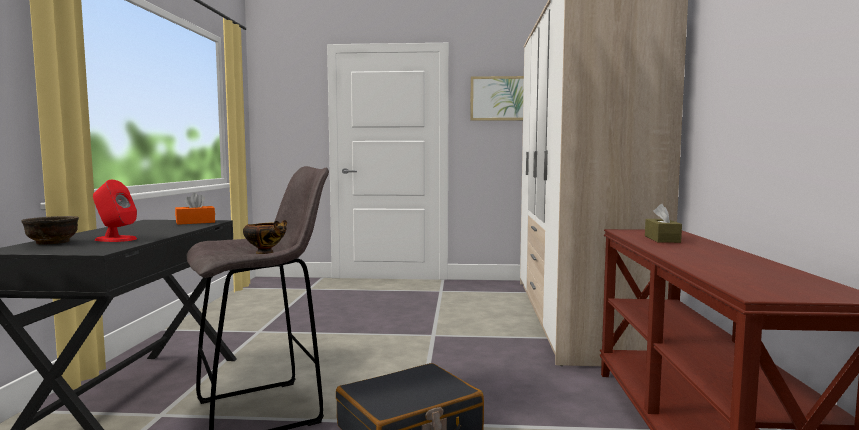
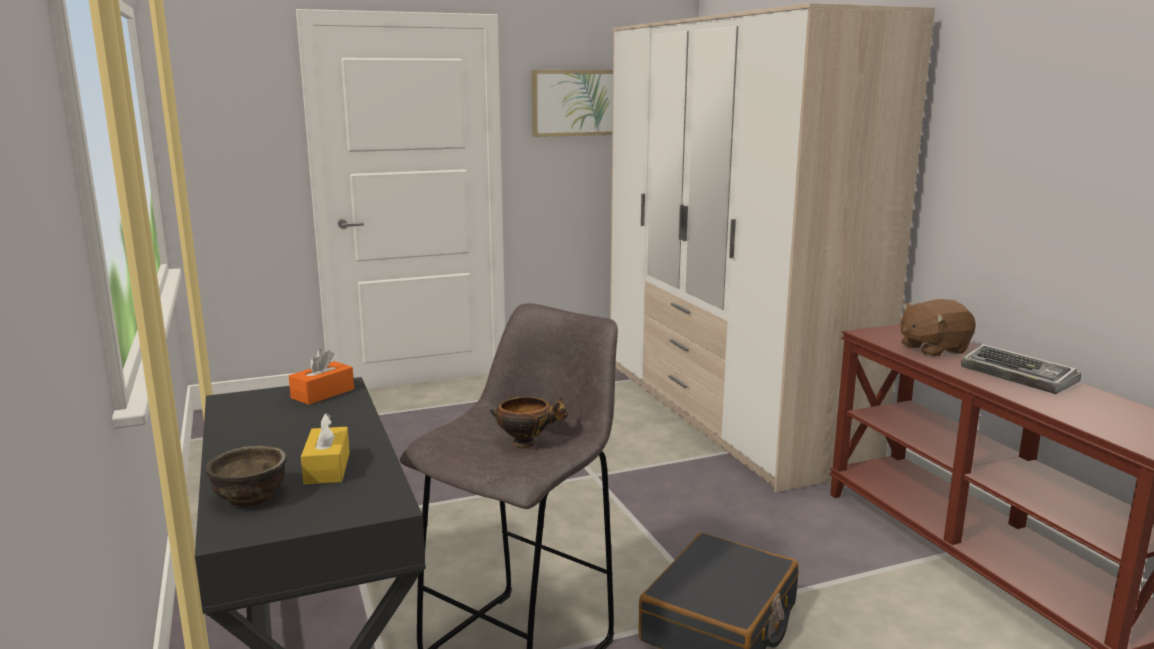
camera: 25 degrees left, 10 degrees up
(115, 239) = (327, 468): red speaker -> yellow tissue box
(662, 239) = (932, 349): brown tissue box -> brown plush toy
(712, 254) = (1019, 377): none -> keyboard

